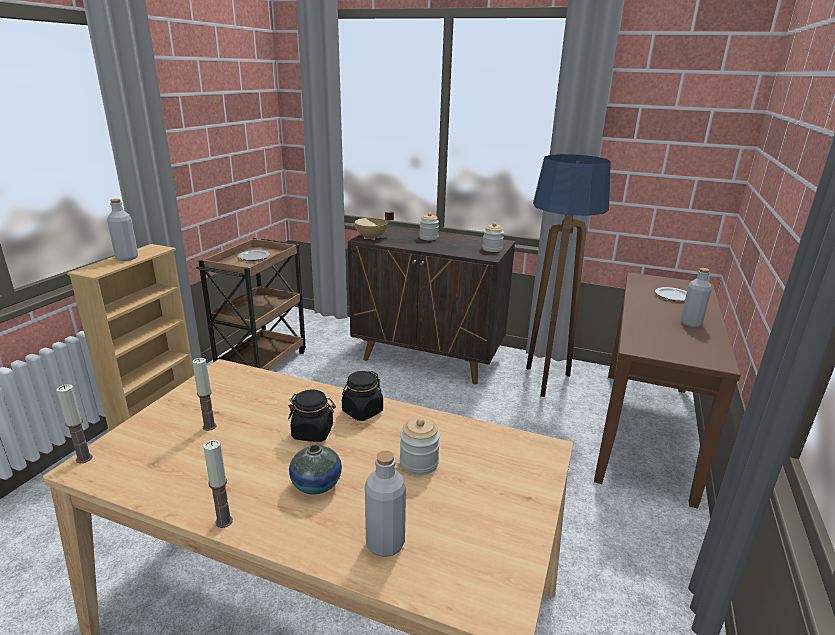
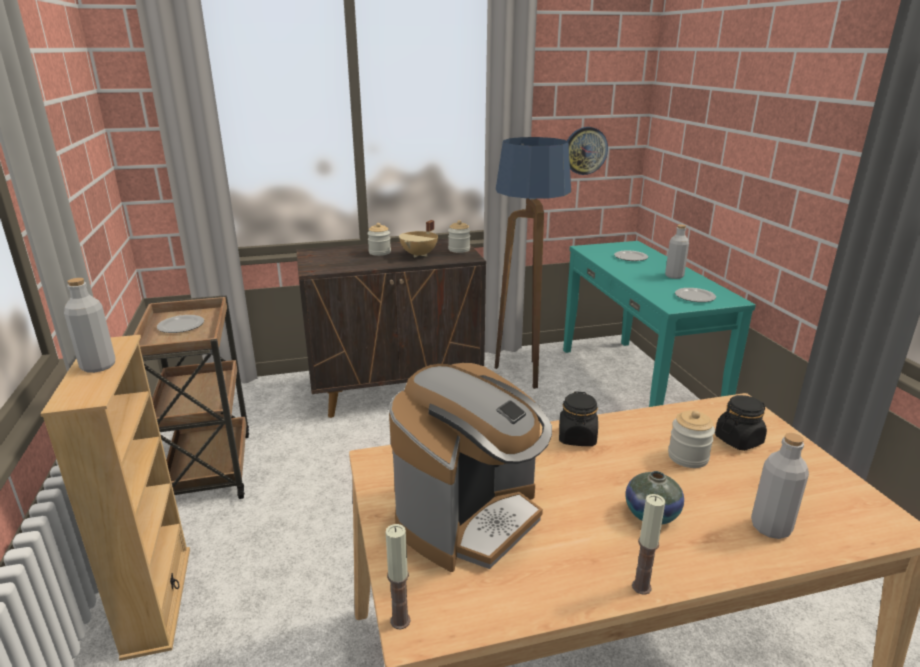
camera: 35 degrees left, 0 degrees up
(209, 426) = (470, 518): candle -> coffee machine
(313, 432) = (571, 475): black jar -> black jar (738, 440)
(372, 238) = (320, 266): beige cooking pot -> beige cooking pot (419, 255)
(646, 430) = (636, 385): brown console table -> turquoise console table
(666, 178) = (585, 150): none -> wall clock
(676, 347) = (694, 297): none -> plate

